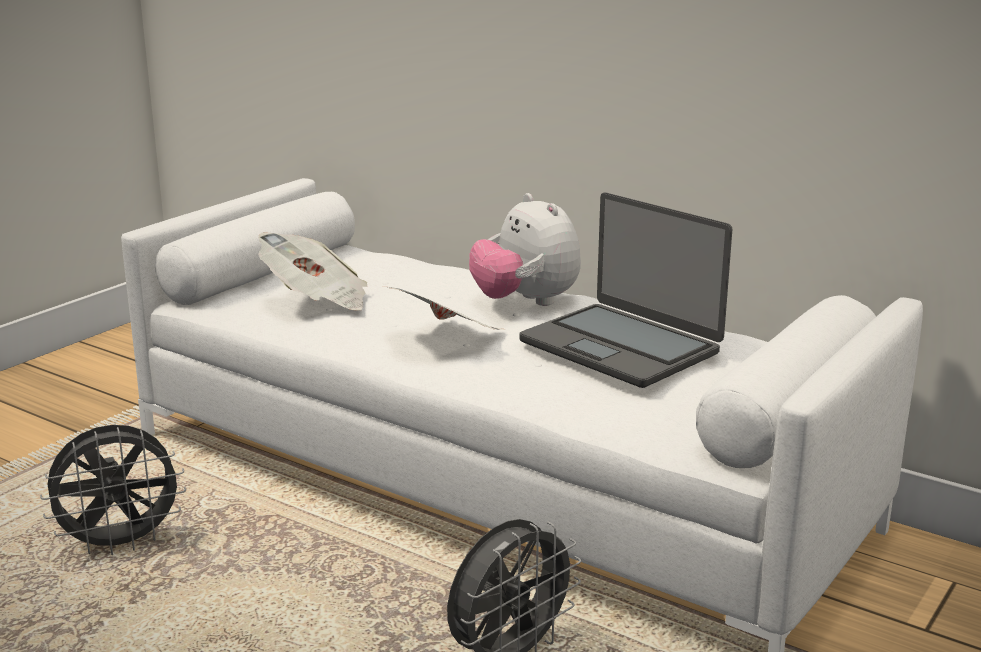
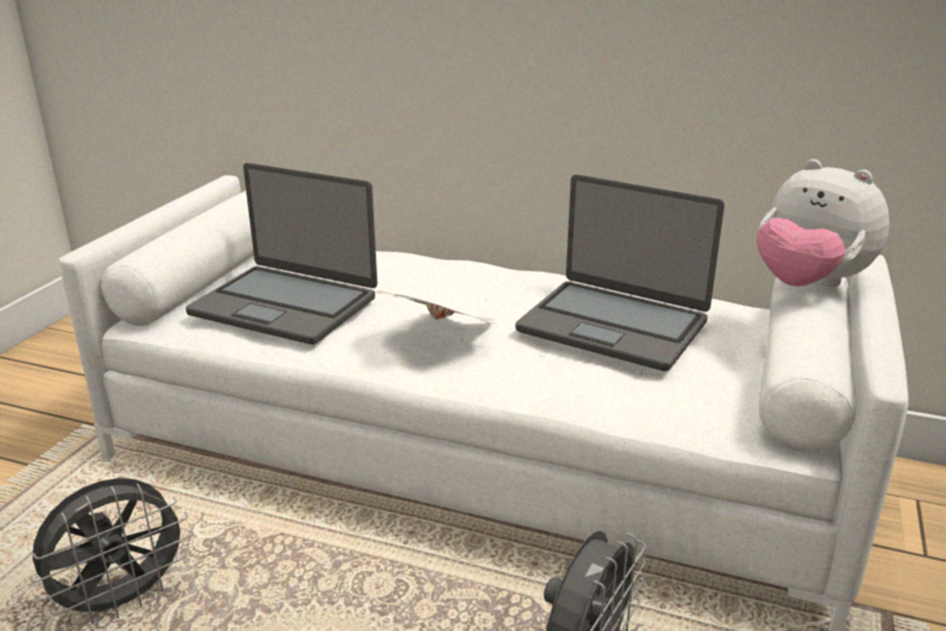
camera: 15 degrees left, 5 degrees up
(317, 299) = (285, 305): newspaper -> laptop
(525, 302) = (491, 285): plush toy -> plush toy (808, 284)

